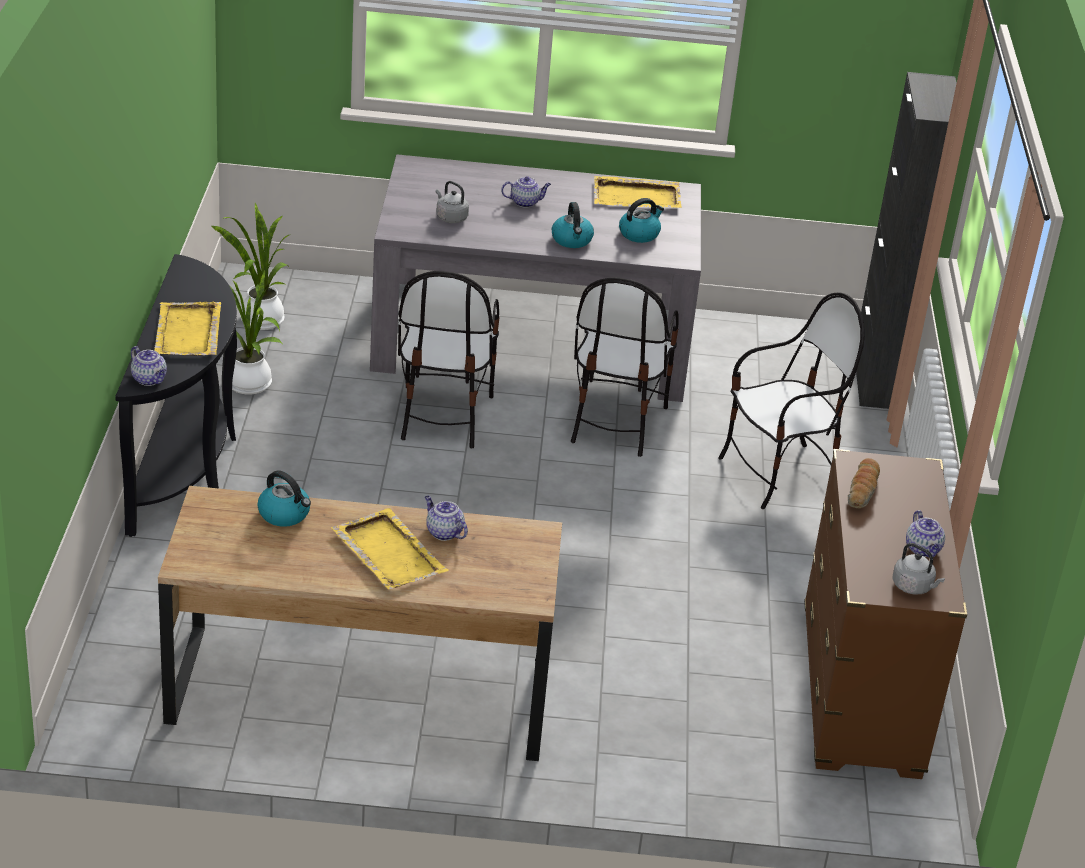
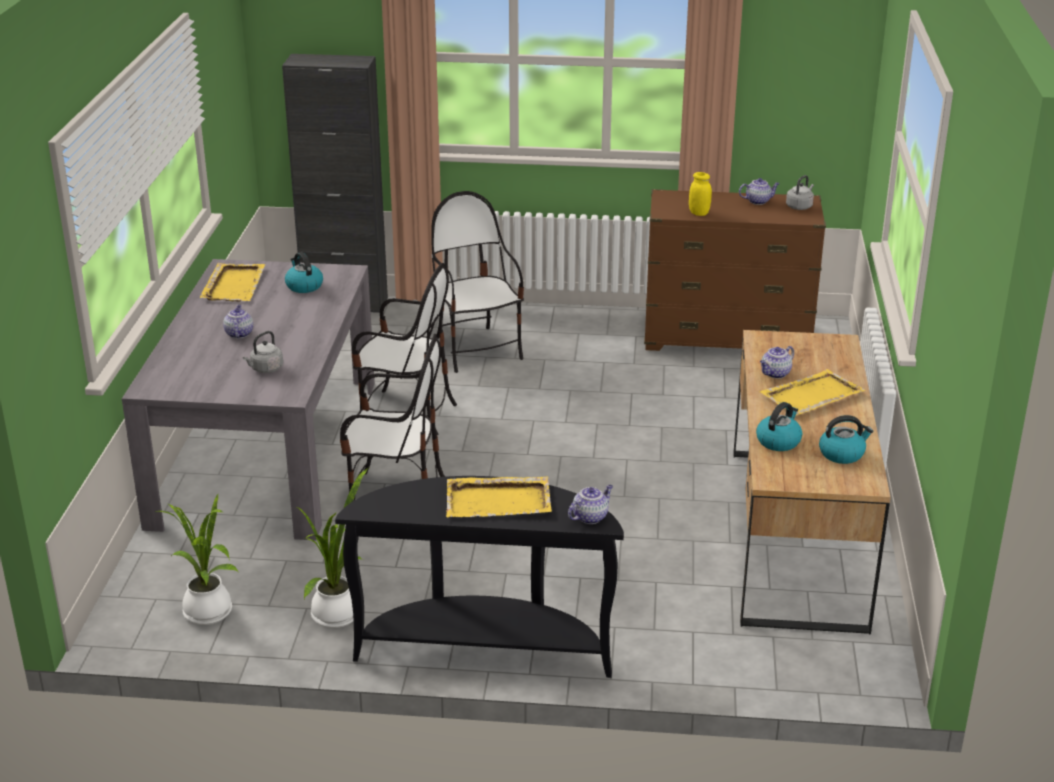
camera: 85 degrees left, 5 degrees down
(572, 240) = (314, 314): kettle -> kettle (842, 454)
(863, 491) = (699, 213): bread -> yellow jar

